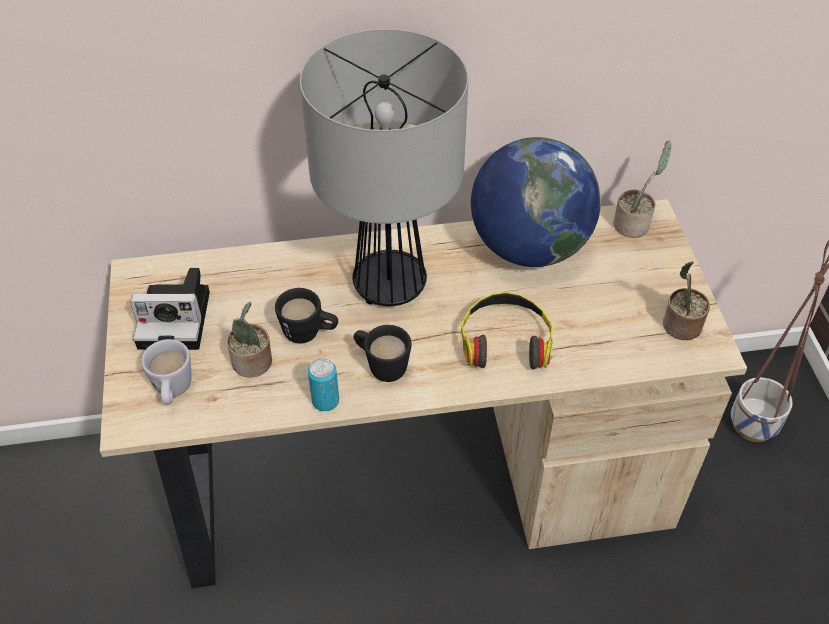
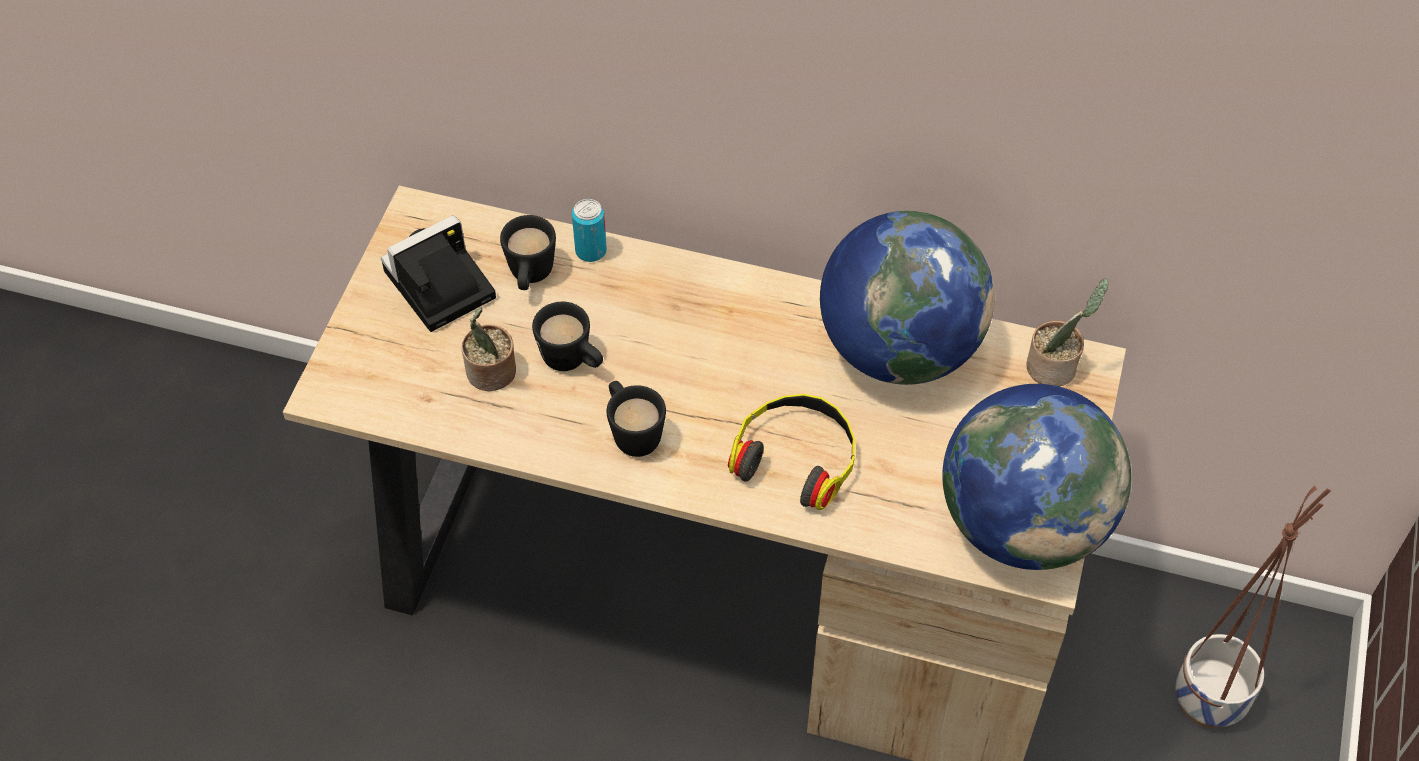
camera: 25 degrees right, 5 degrees up
(173, 392) = (389, 374): white mug -> none
(178, 318) = (436, 287): camera -> camera turned 120 degrees clockwise
(245, 288) = (530, 277): none -> black mug
(325, 401) = (547, 450): can -> can (591, 251)
(391, 285) = (700, 336): table lamp -> none
(680, 327) = (1023, 524): potted plant -> globe

